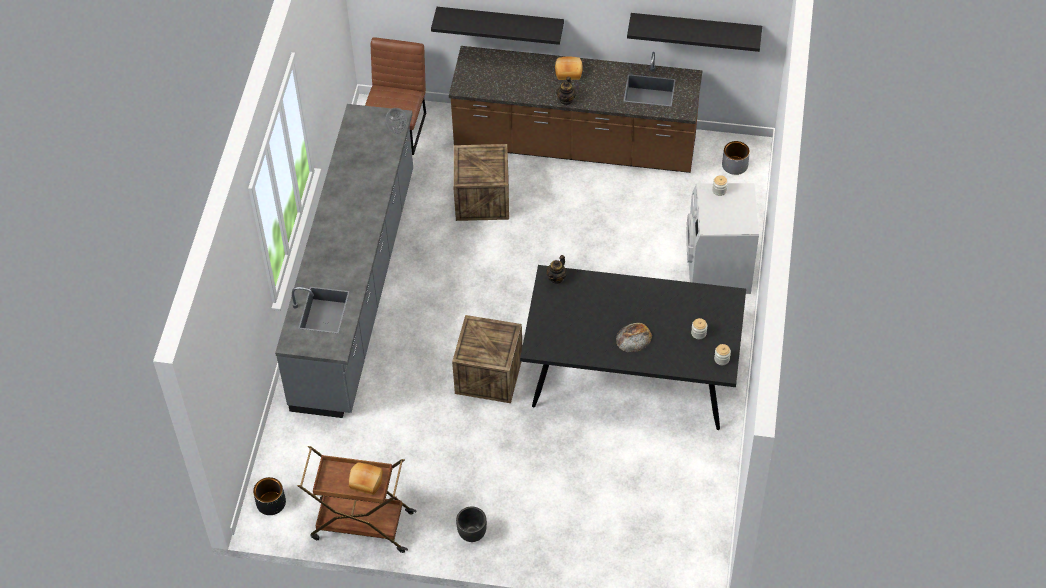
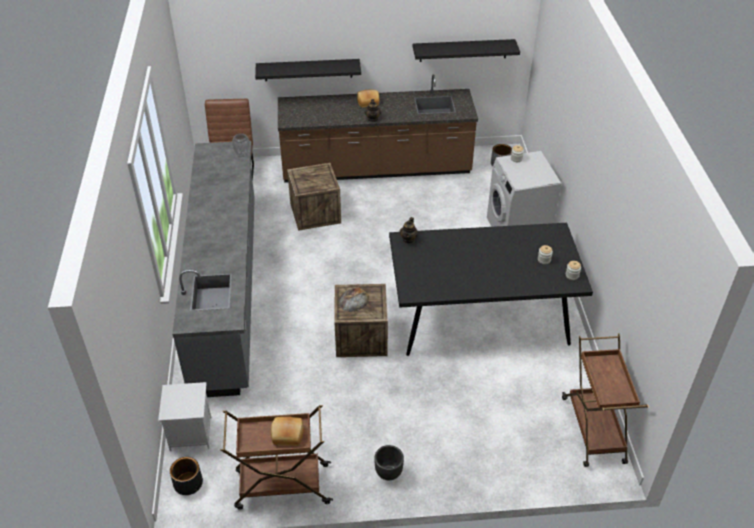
camera: 15 degrees left, 10 degrees down
(283, 450) = (190, 433): none -> grey nightstand
(634, 337) = (491, 272): bread -> bread (353, 300)
(702, 533) = (593, 431): none -> brown cart

